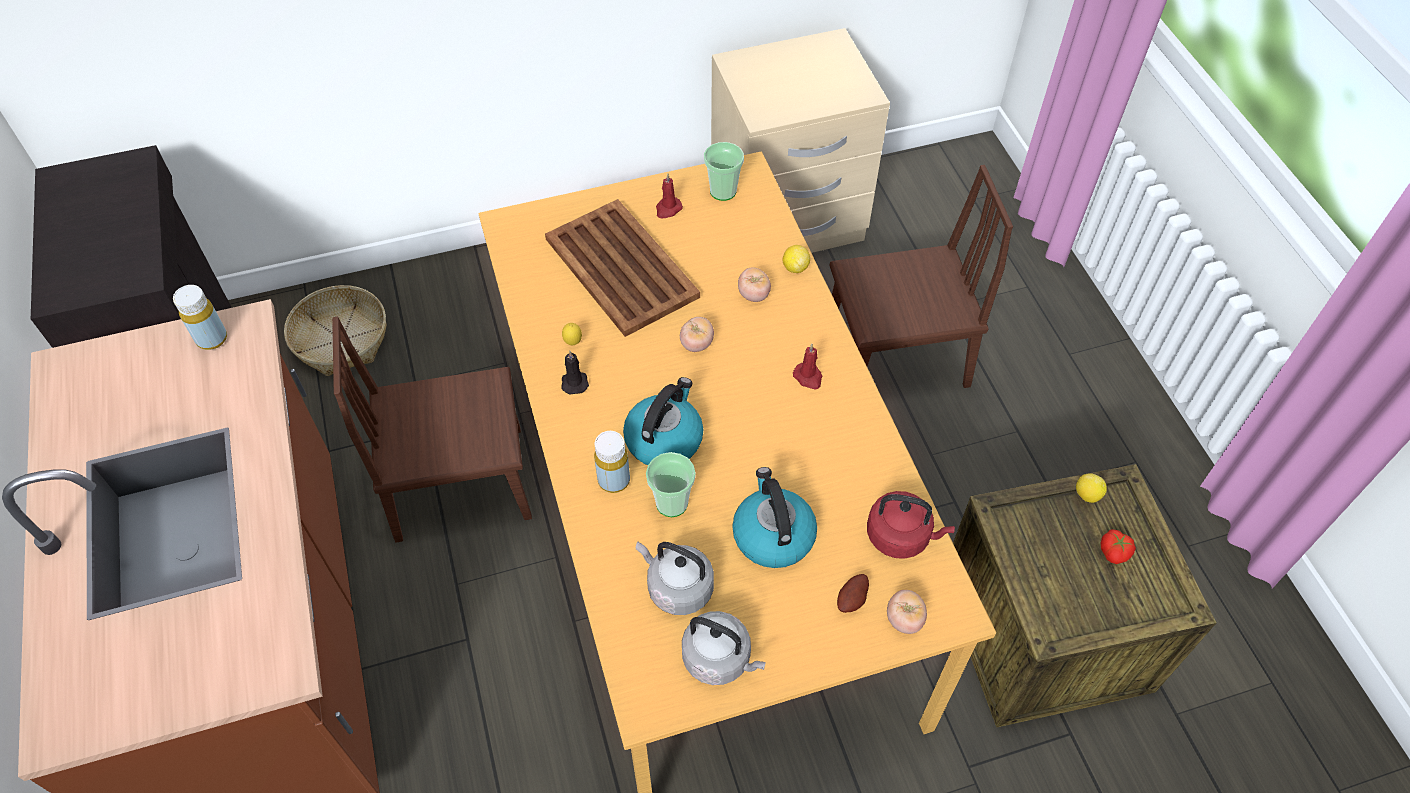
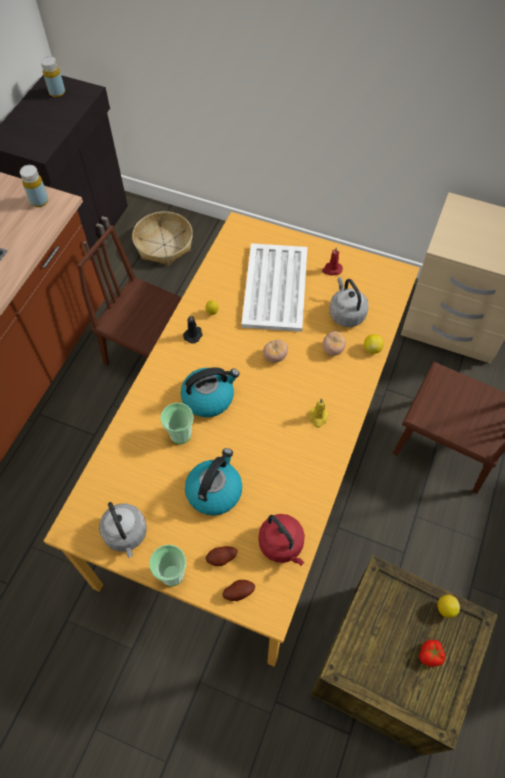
camera: 40 degrees right, 5 degrees up
(614, 480) = (164, 401): yellow bottle -> yellow bottle (57, 92)
(622, 269) = (275, 288): brown tray -> white tray
(677, 588) = (141, 481): grey kettle -> grey kettle (346, 313)
(723, 191) = (373, 278): cup -> cup (172, 574)
(808, 377) = (318, 417): red candle -> yellow candle
(904, 619) = (238, 592): tomato -> potato

